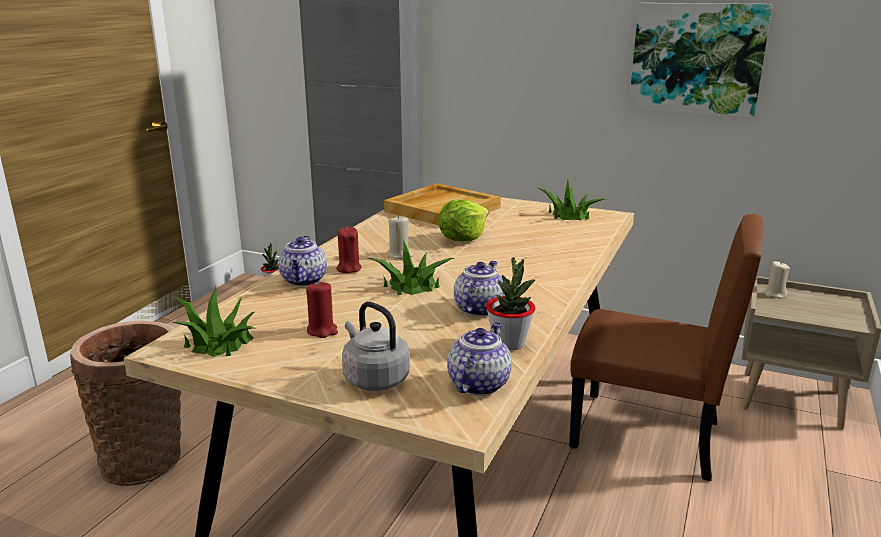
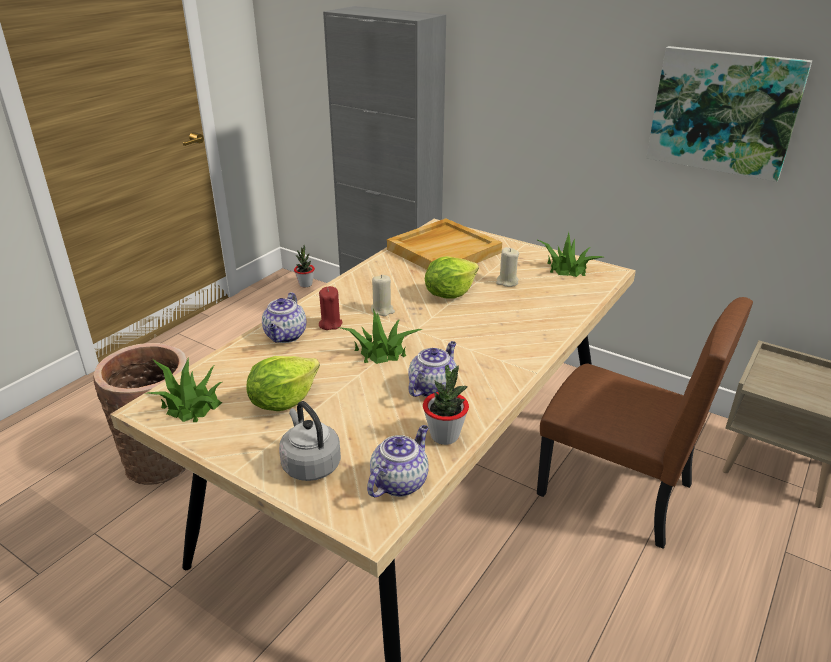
camera: 10 degrees right, 10 degrees up
(322, 331) = (283, 401): red candle -> lettuce
(774, 294) = (773, 365): beige candle -> beige candle (507, 282)

